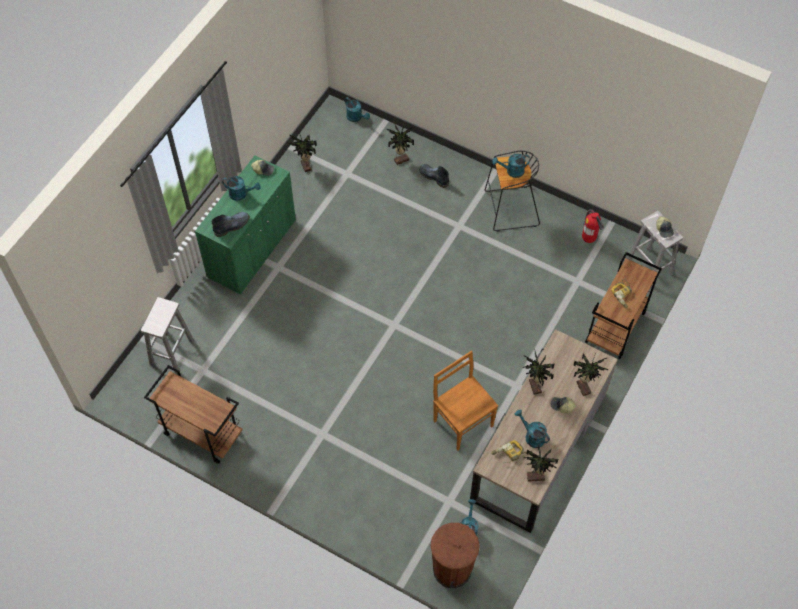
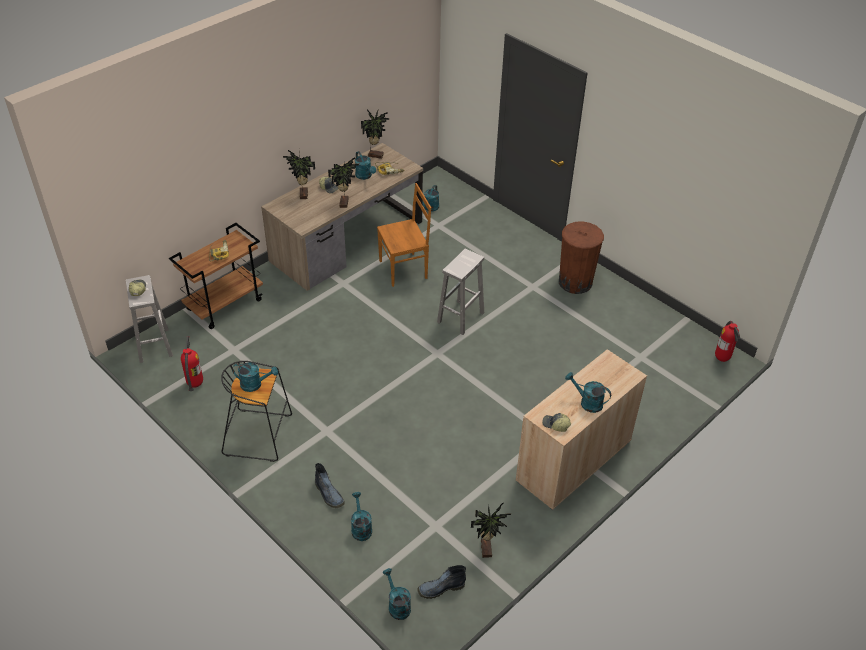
camera: 165 degrees left, 15 degrees down
(123, 388) = (722, 359): none -> fire extinguisher
(172, 351) = (672, 379): white stool -> white stool (460, 318)
(201, 433) = (645, 309): brown cart -> none
(232, 225) = (602, 371): boot -> boot (440, 588)
(252, 249) = (573, 461): green cabinet -> beige cabinet
(400, 159) = (360, 527): potted plant -> turquoise watering can
(452, 569) = (452, 191): brown trash can -> brown trash can (575, 282)
(462, 422) = (404, 269): brown chair -> brown chair turned 90 degrees counterclockwise

